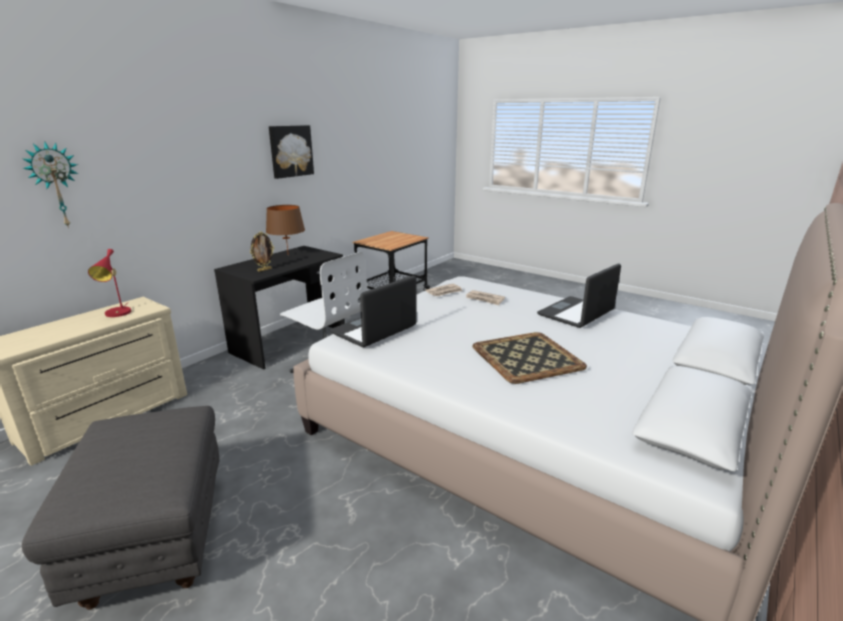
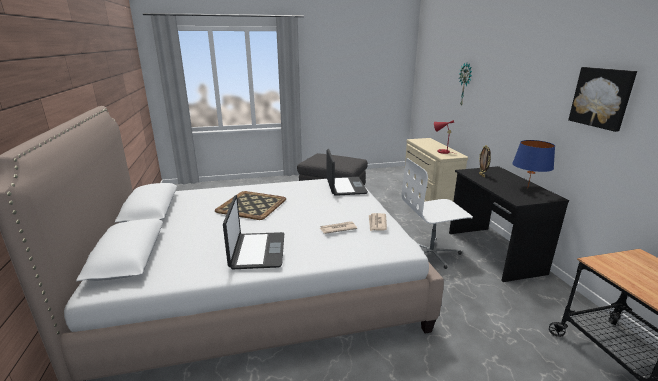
camera: 130 degrees right, 0 degrees up
(288, 255) = (527, 188): brown table lamp -> blue table lamp

